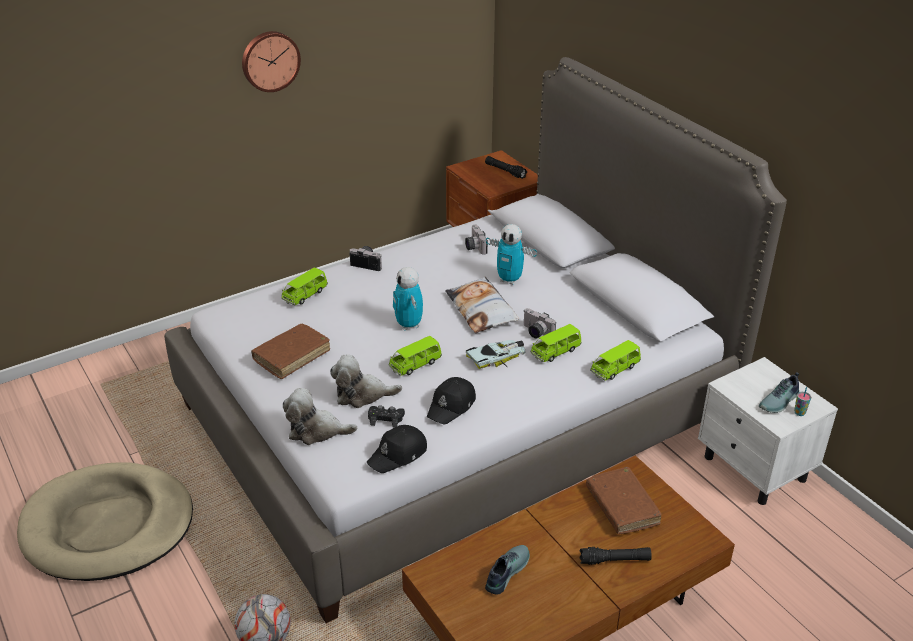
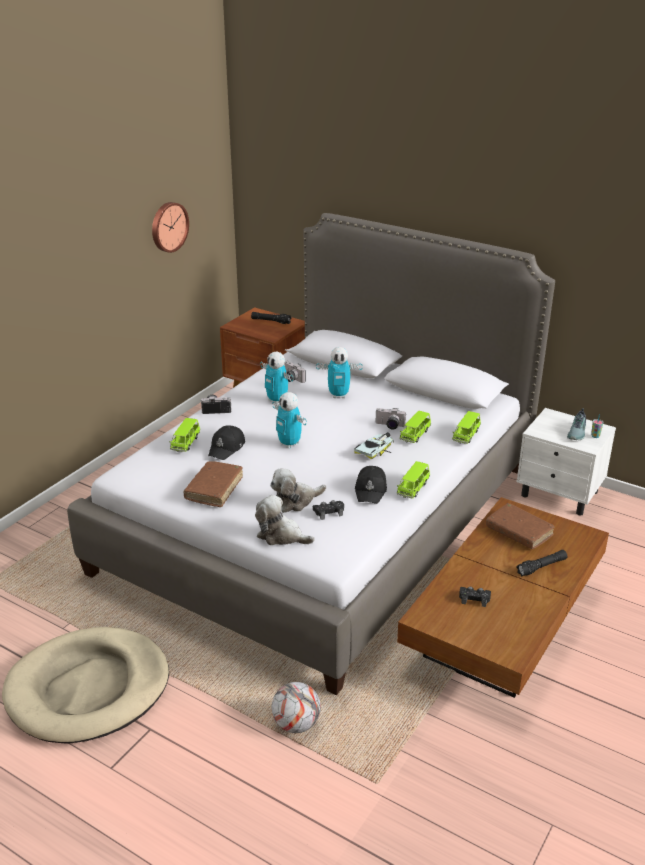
camera: 25 degrees left, 5 degrees down
(270, 60) = (84, 251): wall clock -> wall clock (168, 226)
(316, 431) = (281, 535): plush toy -> plush toy turned 45 degrees clockwise
(398, 455) = (360, 533): black cap -> black cap (227, 448)
(415, 364) = (318, 470): green toy car -> green toy car (413, 488)
(438, 269) = (277, 400): none -> toy robot
(481, 310) = (336, 421): pillow -> none
(505, 572) = (474, 598): shoe -> black game controller

